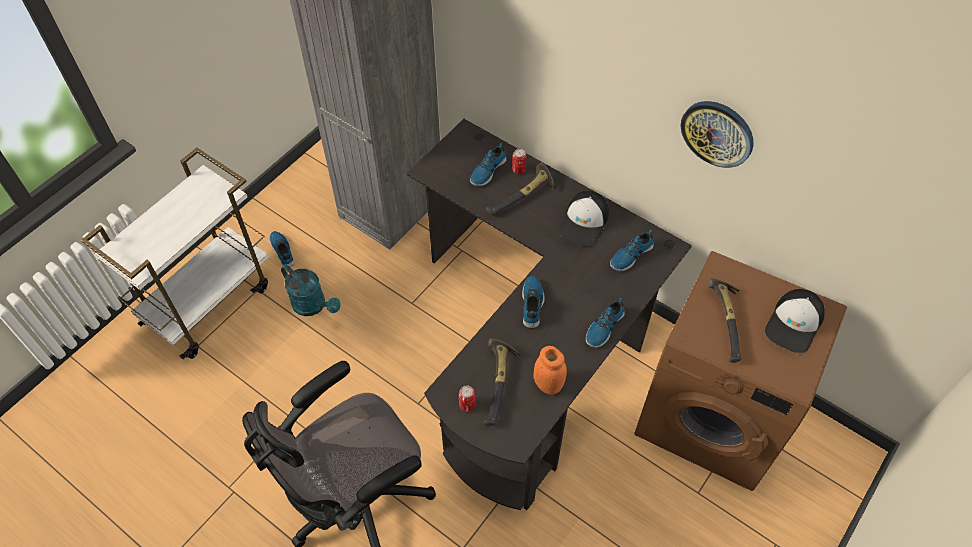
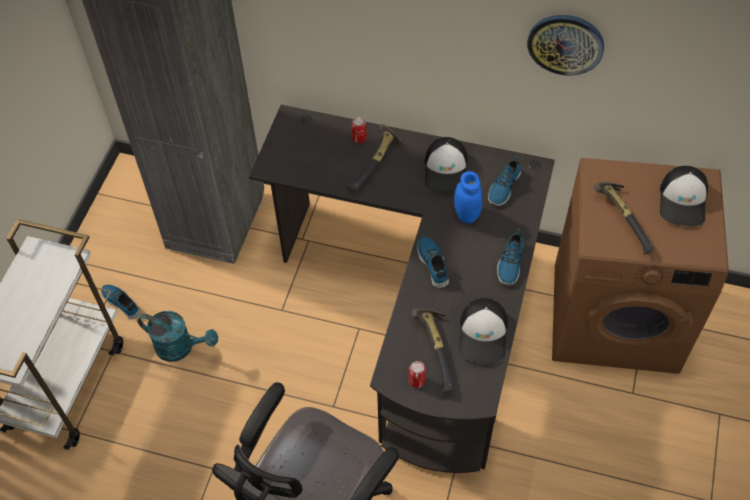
camera: 20 degrees left, 0 degrees up
(487, 170) = (329, 149): shoe -> none
(548, 384) = (483, 335): orange jar -> cap
(584, 269) = (466, 214): none -> blue jar

